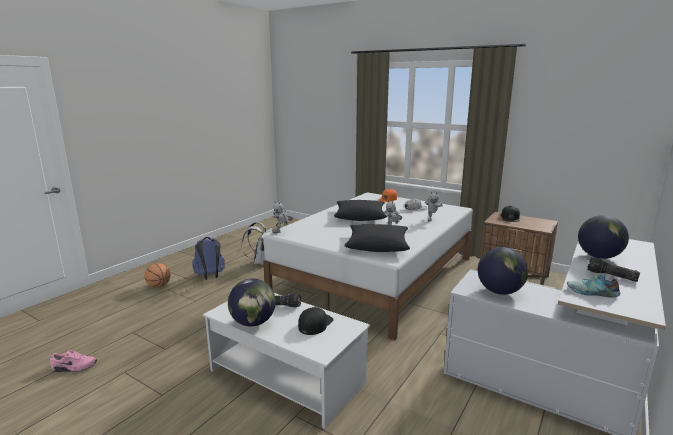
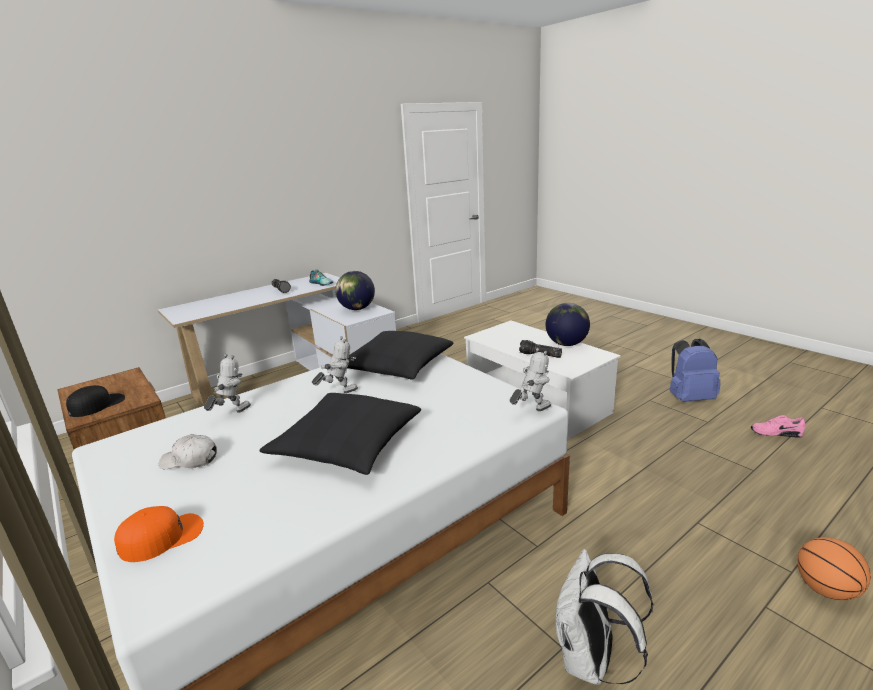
camera: 160 degrees left, 5 degrees up
(210, 276) = (716, 609): blue backpack -> blue backpack (689, 398)
(315, 324) = (510, 340): black cap -> none
(598, 257) = (246, 301): globe -> none

